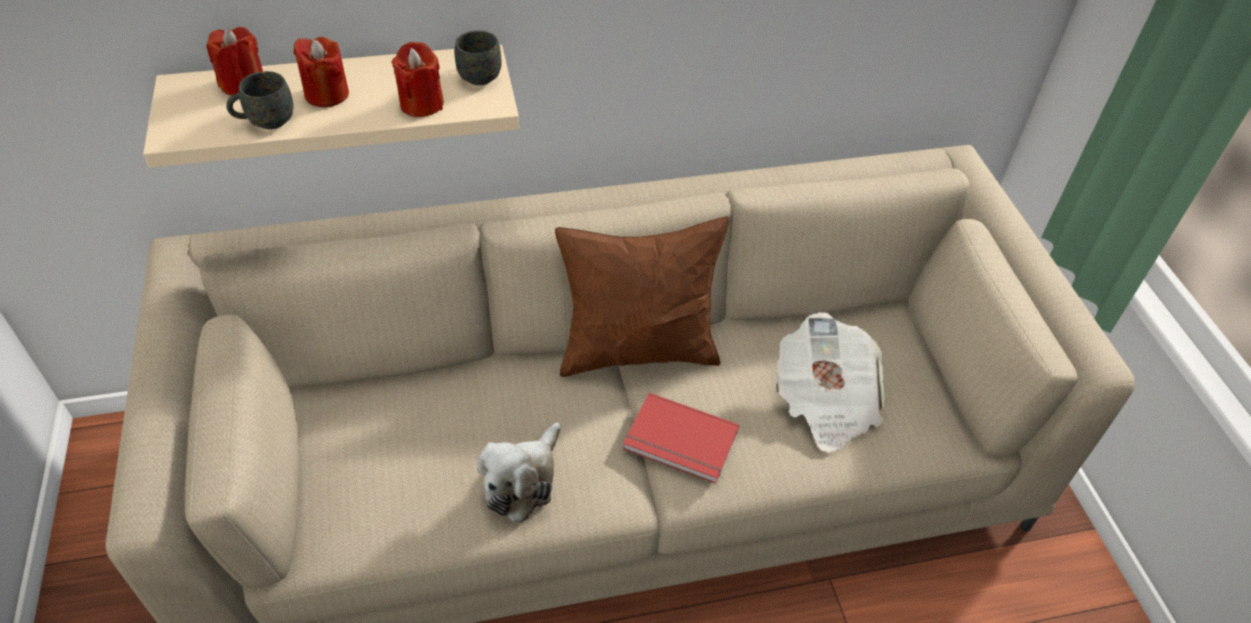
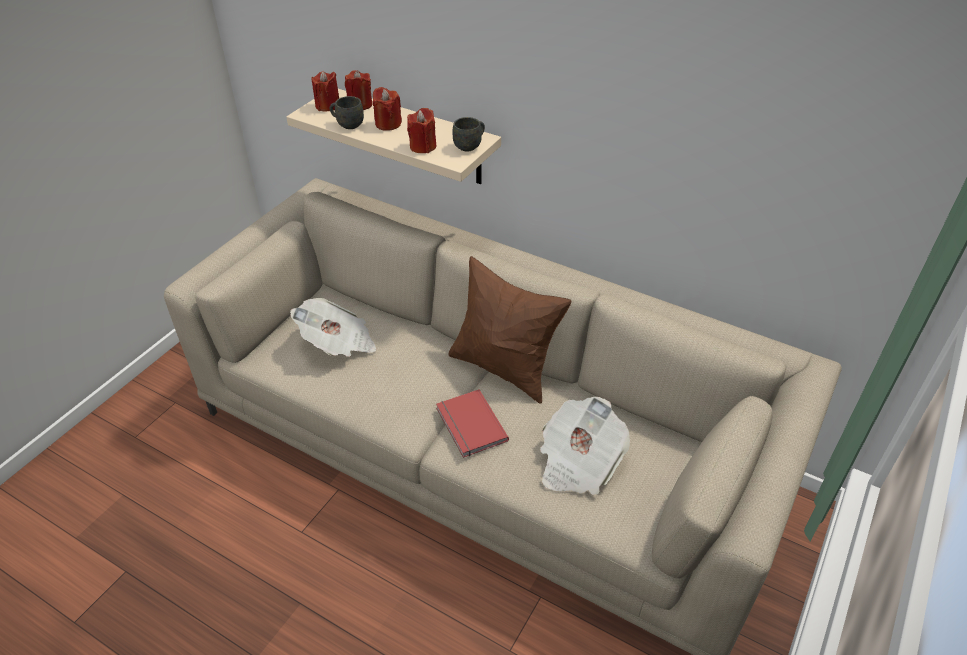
camera: 45 degrees right, 5 degrees down
(193, 107) = (328, 106): none -> red candle
(409, 453) = (338, 344): none -> newspaper
(523, 481) = (372, 390): plush toy -> none

